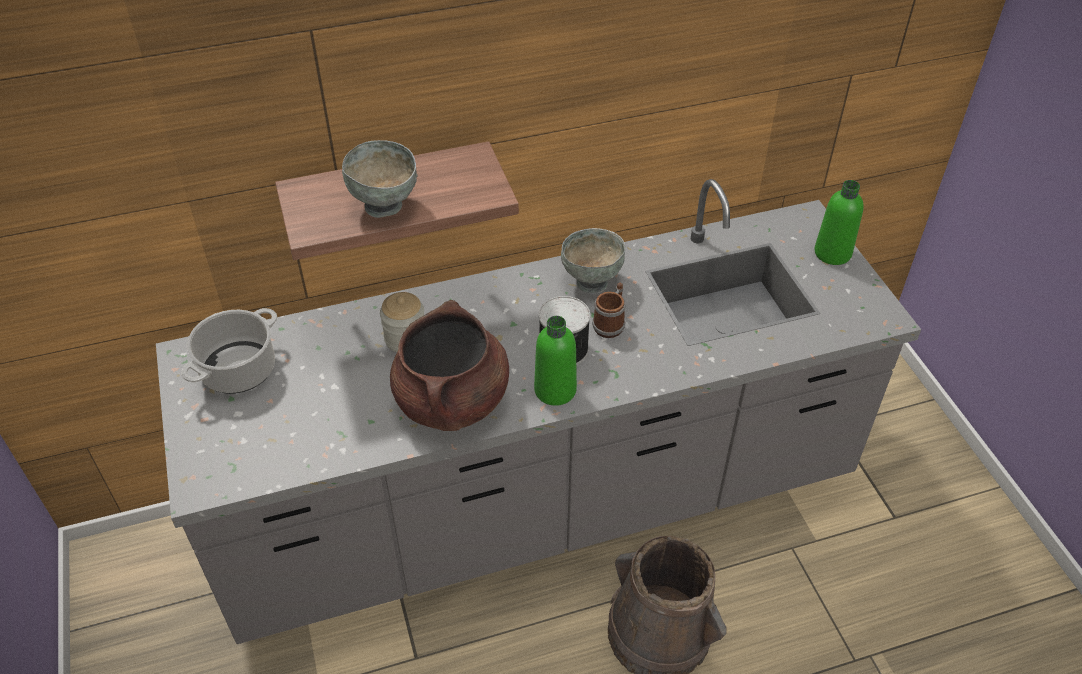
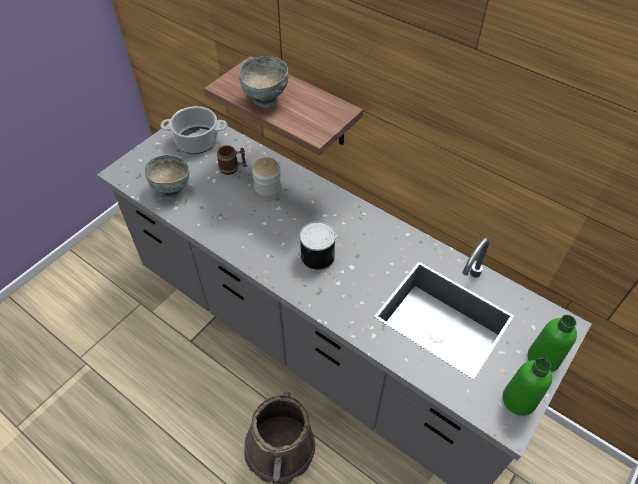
camera: 55 degrees right, 5 degrees up
(452, 401) = (239, 230): brown cooking pot -> none
(555, 390) = (283, 270): green bottle -> green bottle (519, 400)
(591, 281) = (383, 240): grey bowl -> grey bowl (172, 190)
(610, 323) = (357, 268): mug -> mug (233, 168)

